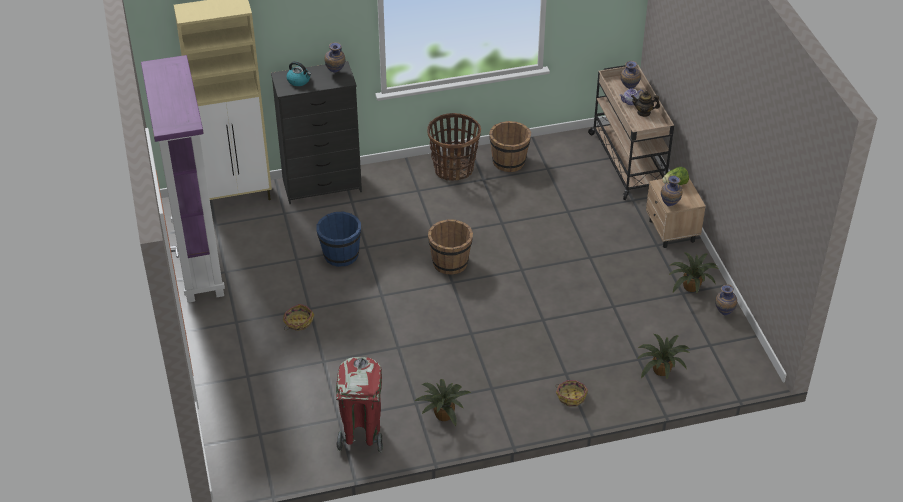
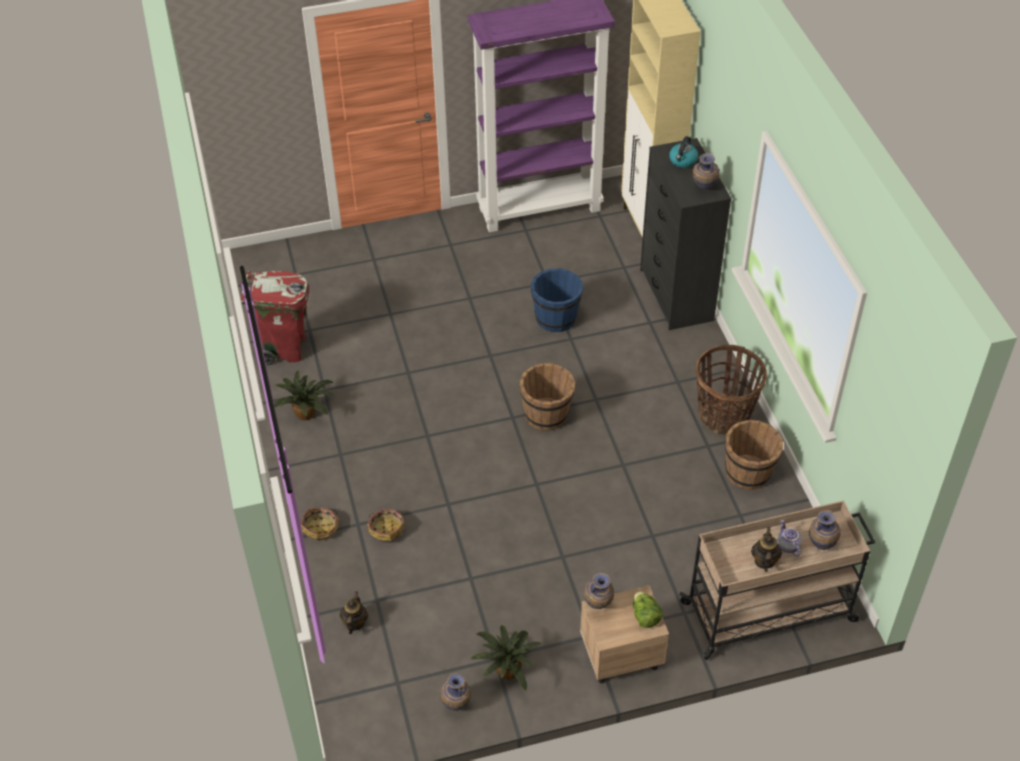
camera: 90 degrees right, 5 degrees up
(298, 322) = (448, 290): basket -> basket (386, 529)
(661, 371) = (354, 623): potted plant -> teapot

